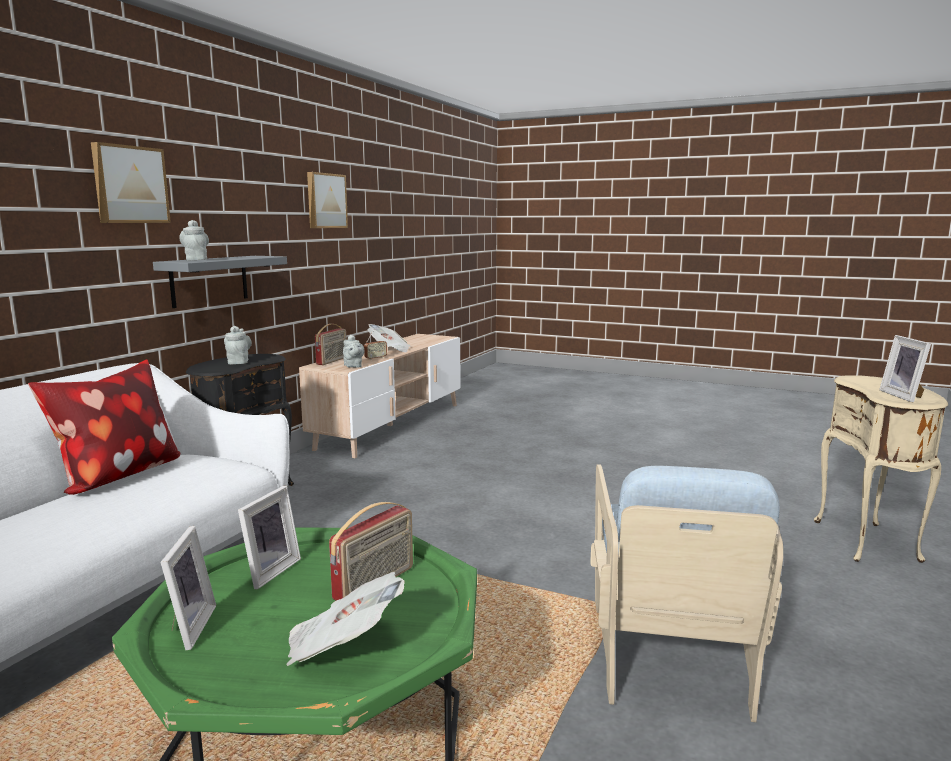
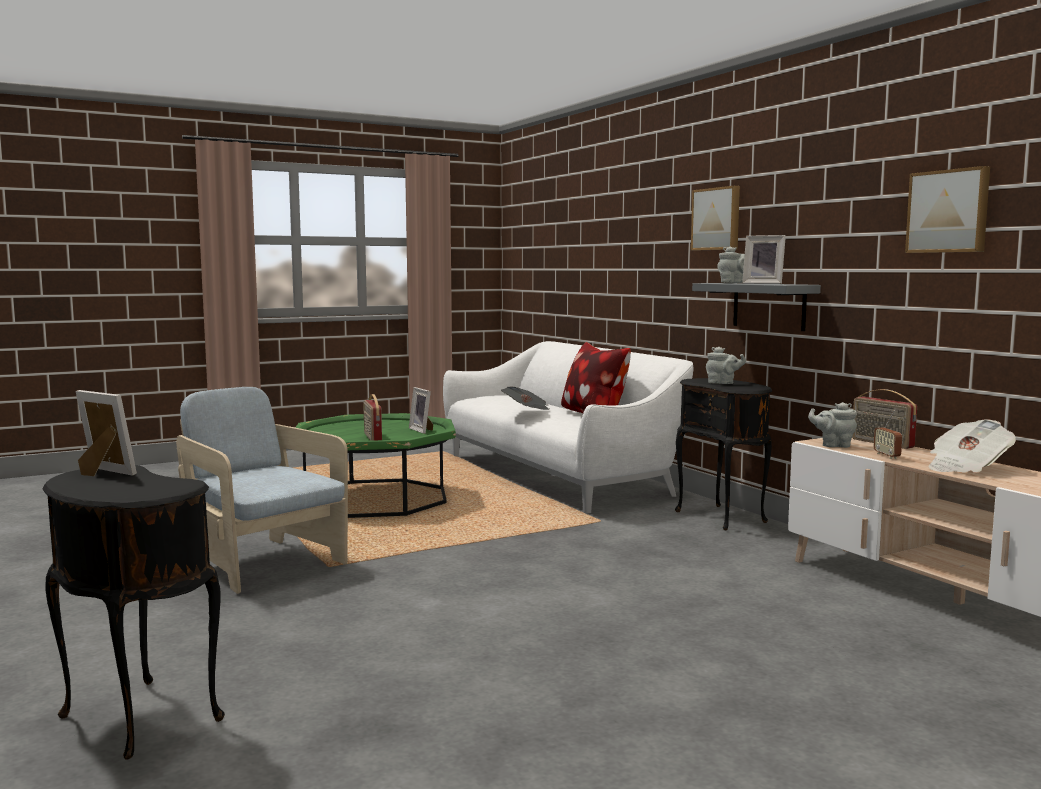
camera: 125 degrees right, 5 degrees down
(187, 628) = (399, 422): picture frame -> picture frame (763, 283)
(342, 646) = (339, 431): newspaper -> newspaper (527, 412)
(869, 542) = (135, 720): beige side table -> black side table

